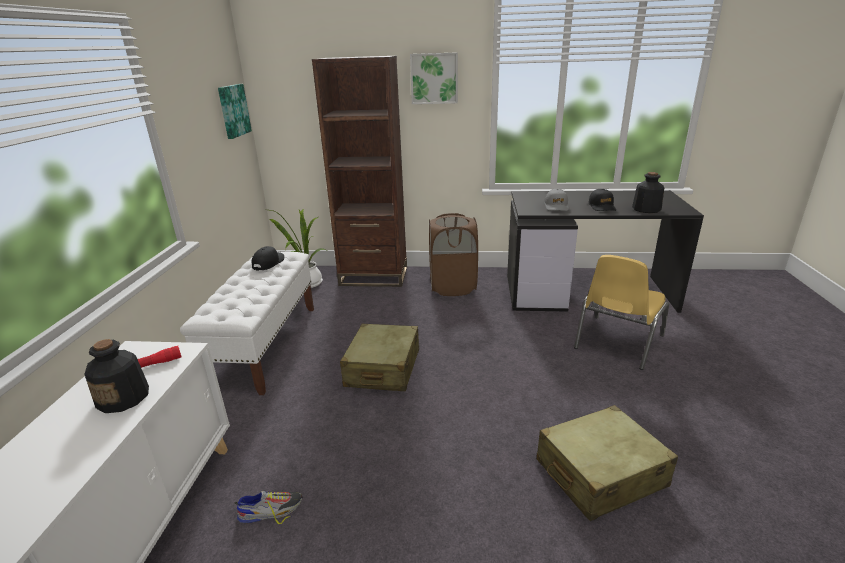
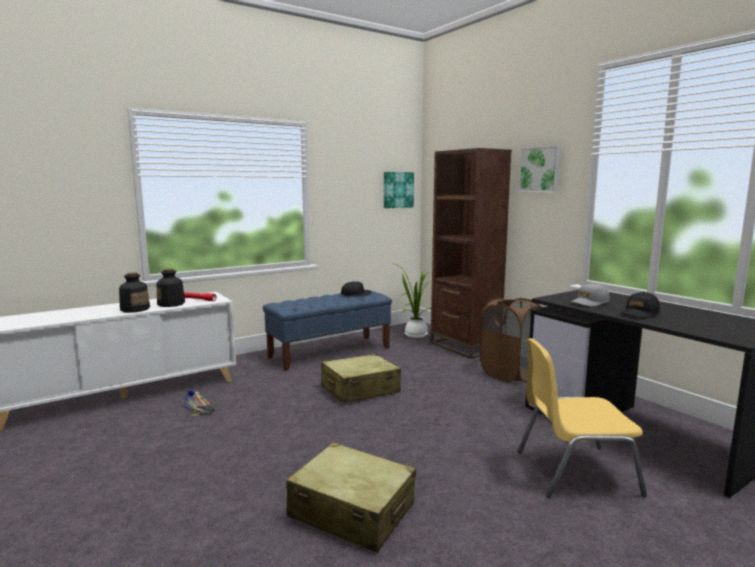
camera: 50 degrees right, 15 degrees down
(265, 345) = (330, 352): white bench -> blue bench
(646, 209) = (687, 326): bottle -> bottle (135, 309)

